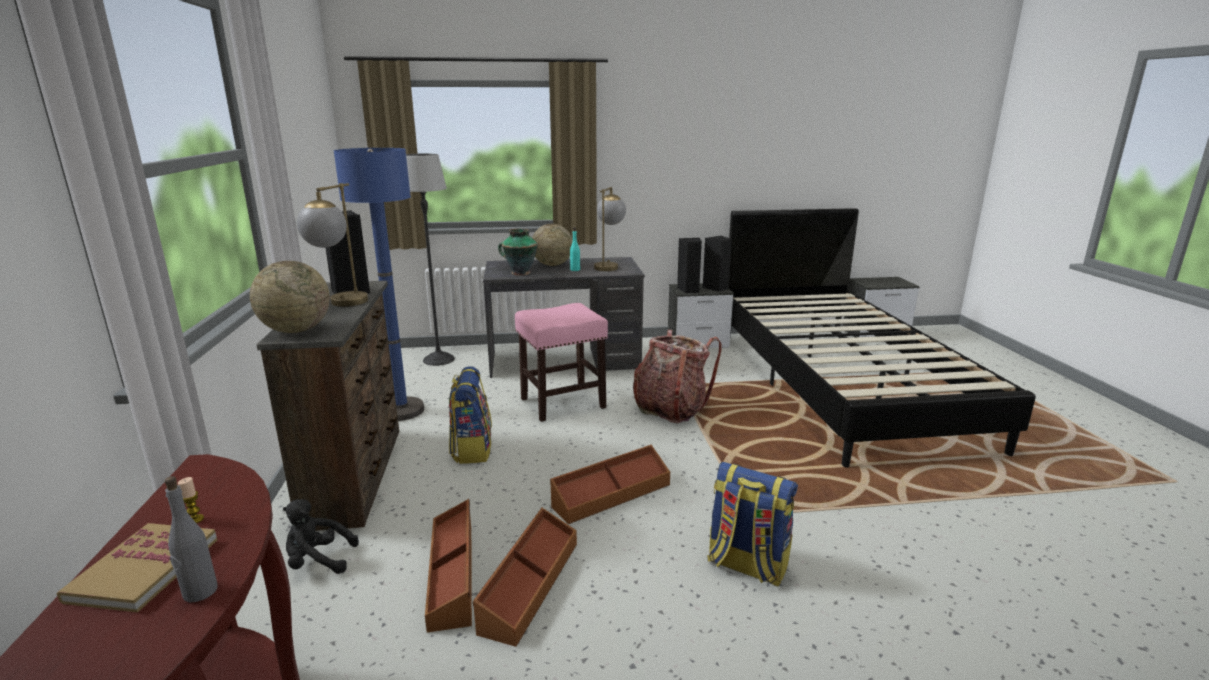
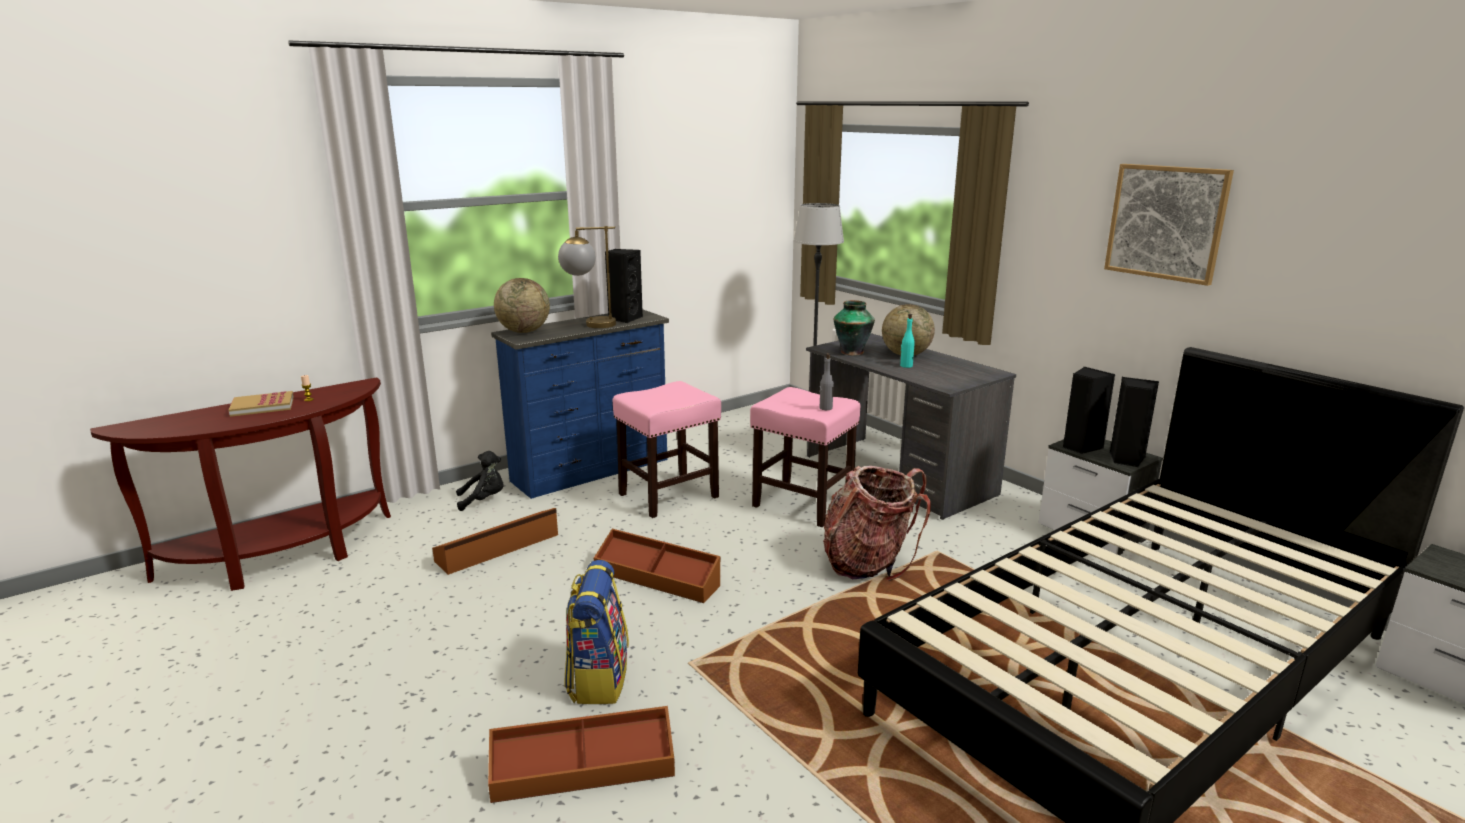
camera: 60 degrees right, 0 degrees up
(199, 592) = (245, 421): grey bottle -> grey bottle (825, 408)
(318, 561) = (483, 500): black plush toy -> black plush toy turned 105 degrees clockwise
(358, 474) = (592, 470): brown dresser -> blue dresser
(401, 410) = (700, 448): blue floor lamp -> none
(471, 449) = (669, 495): backpack -> pink stool
(529, 585) = (503, 581): brown storage box -> brown storage box (583, 769)
(608, 266) = (950, 374): table lamp -> none
(704, 137) = (1166, 222): none -> picture

